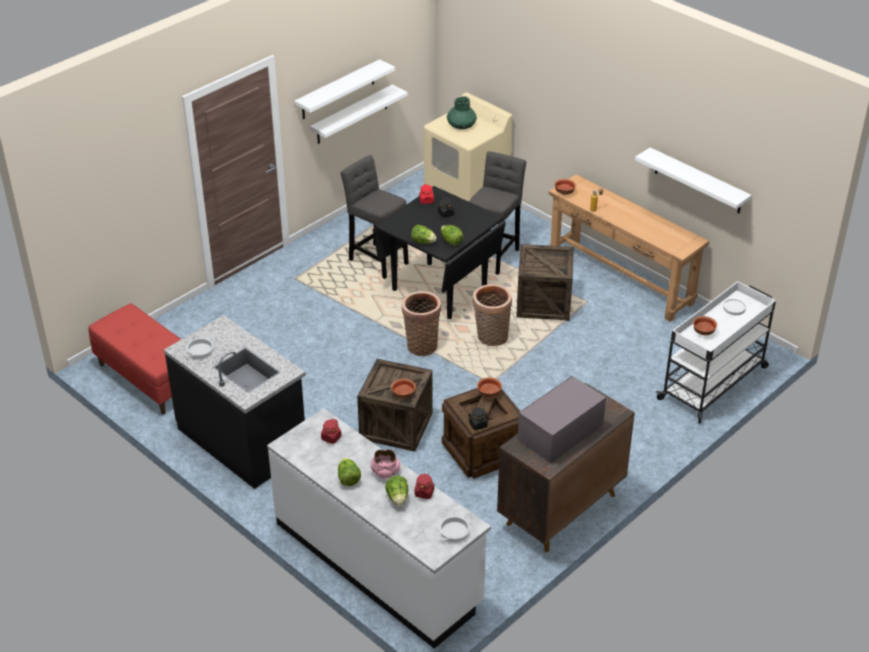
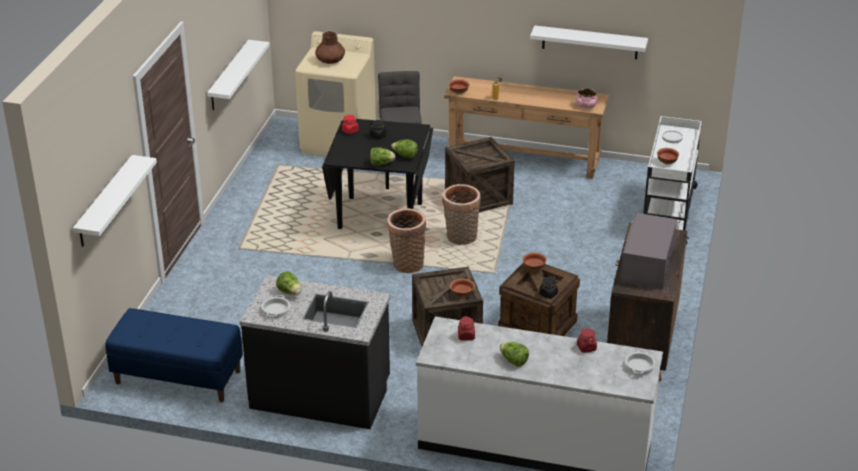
camera: 30 degrees left, 5 degrees down
(148, 378) = (177, 377): red bench -> blue bench
(338, 90) = (220, 51): white shelf -> white shelf (105, 202)
(376, 260) = (300, 209): grey stool -> none
(385, 471) = (538, 344): pink bowl -> pink bowl (586, 106)
(398, 498) = (570, 360): lettuce -> lettuce (290, 292)
(461, 125) = (330, 61): green vase -> brown vase

